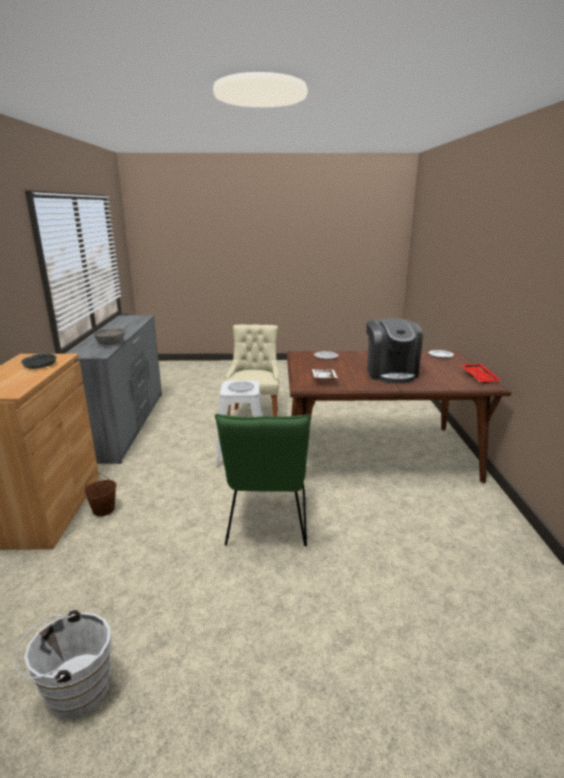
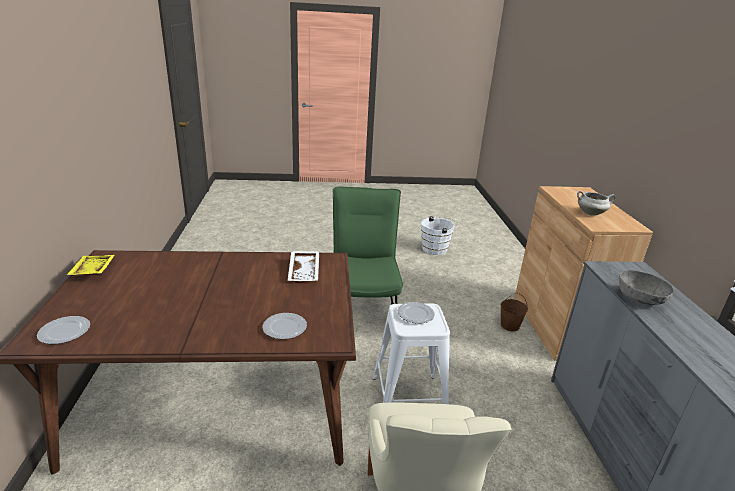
camera: 175 degrees right, 5 degrees up
(39, 365) = (591, 213): grey bowl -> white cooking pot
(390, 373) = (206, 282): coffee machine -> none
(480, 377) = (92, 271): red tray -> yellow tray

